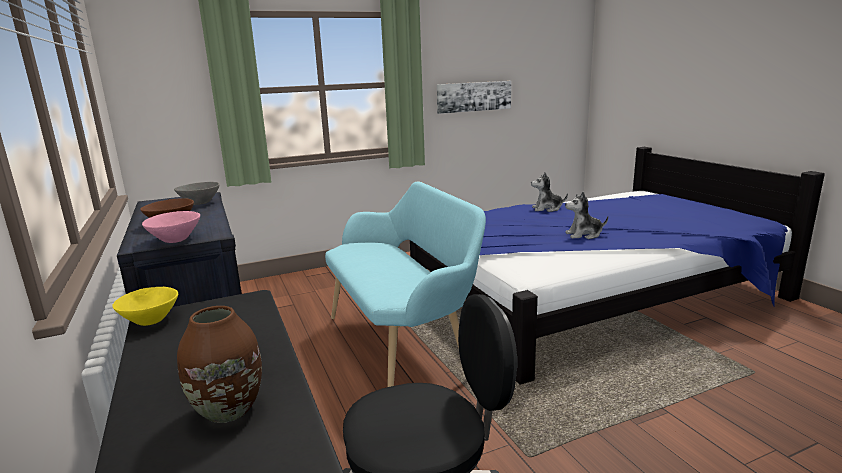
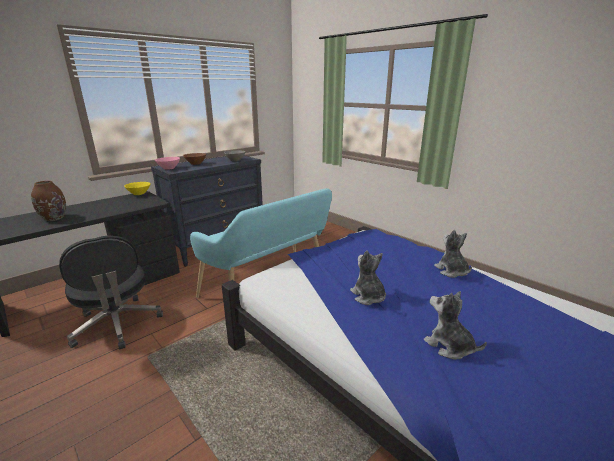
camera: 70 degrees right, 5 degrees up
(474, 96) = (535, 132): picture -> none
(649, 226) = (448, 346): none -> plush toy

